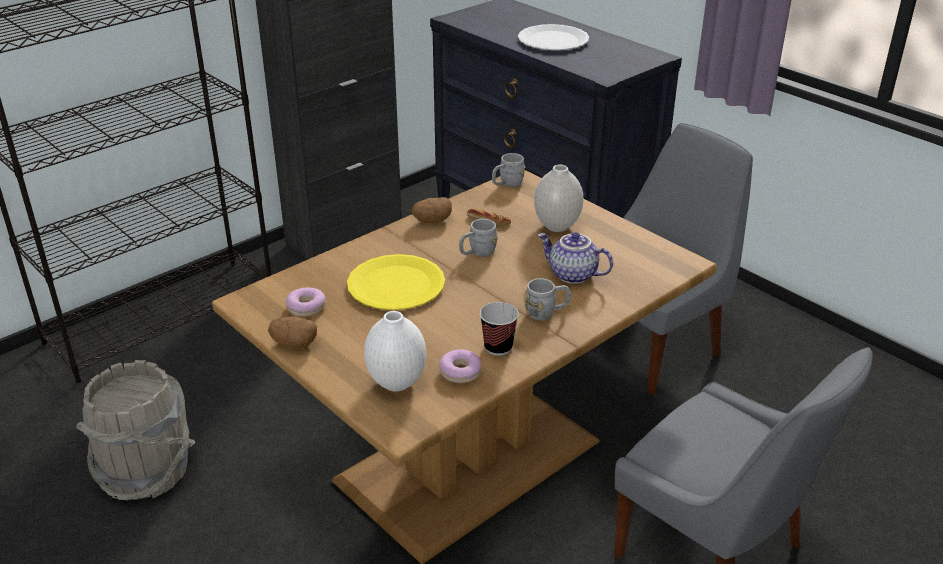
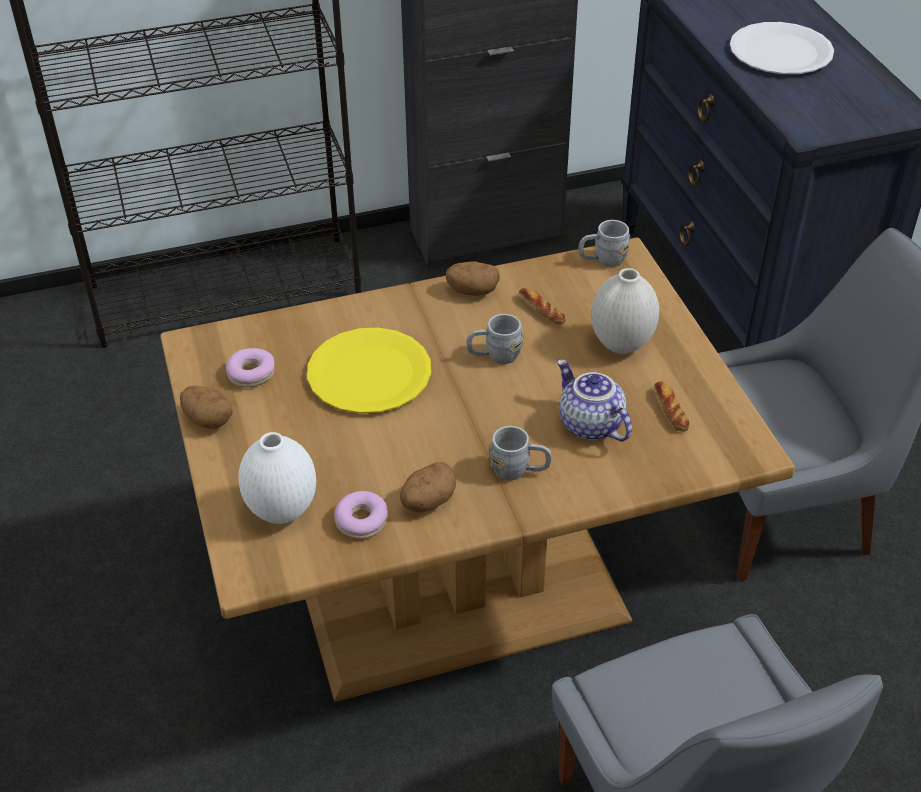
camera: 25 degrees right, 10 degrees up
(147, 472) = (116, 481): grey bucket -> none
(498, 347) = (427, 501): cup -> potato
(617, 254) = (670, 410): none -> bread

